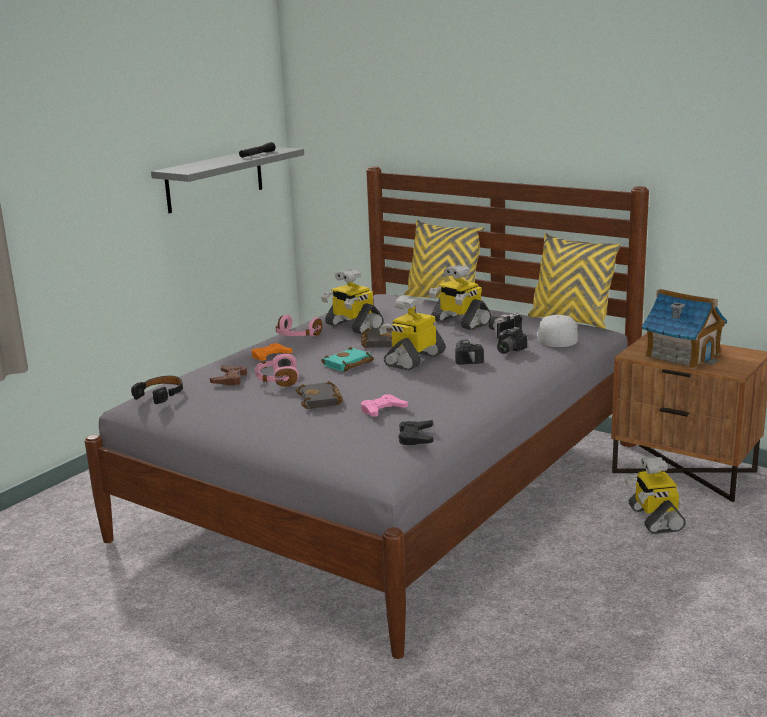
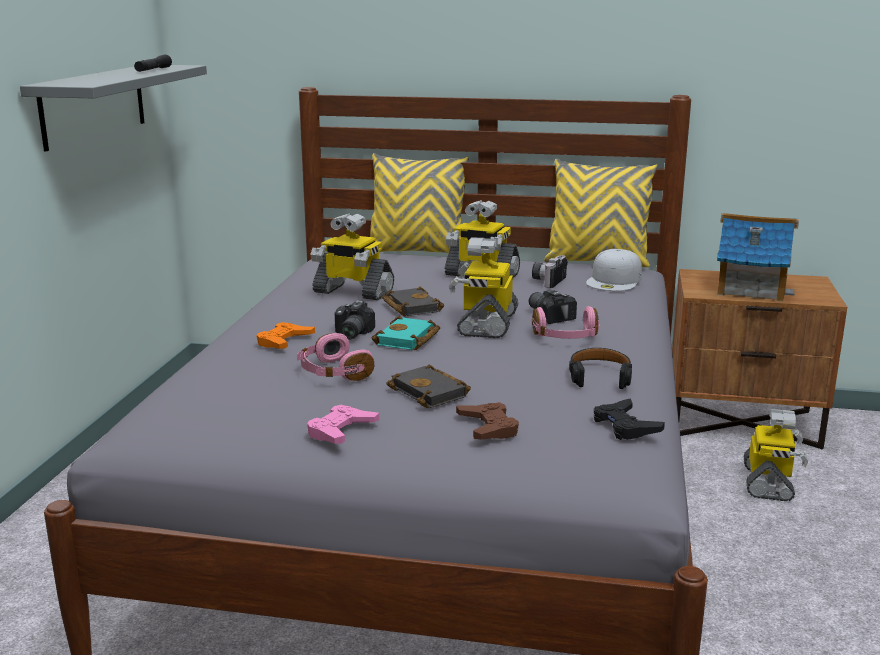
camera: 25 degrees left, 0 degrees up
(160, 394) = (169, 418): black headphones -> black headphones (599, 376)
(230, 379) = (259, 380): brown game controller -> brown game controller (488, 427)
(297, 336) = (290, 311): pink headphones -> pink headphones (566, 338)
(383, 410) = (533, 395): pink game controller -> pink game controller (341, 431)
(507, 350) = (582, 301): camera -> camera (350, 334)
(556, 337) = (614, 281): white cap -> white cap turned 135 degrees counterclockwise
(654, 518) = (769, 483): toy robot -> toy robot turned 135 degrees counterclockwise

